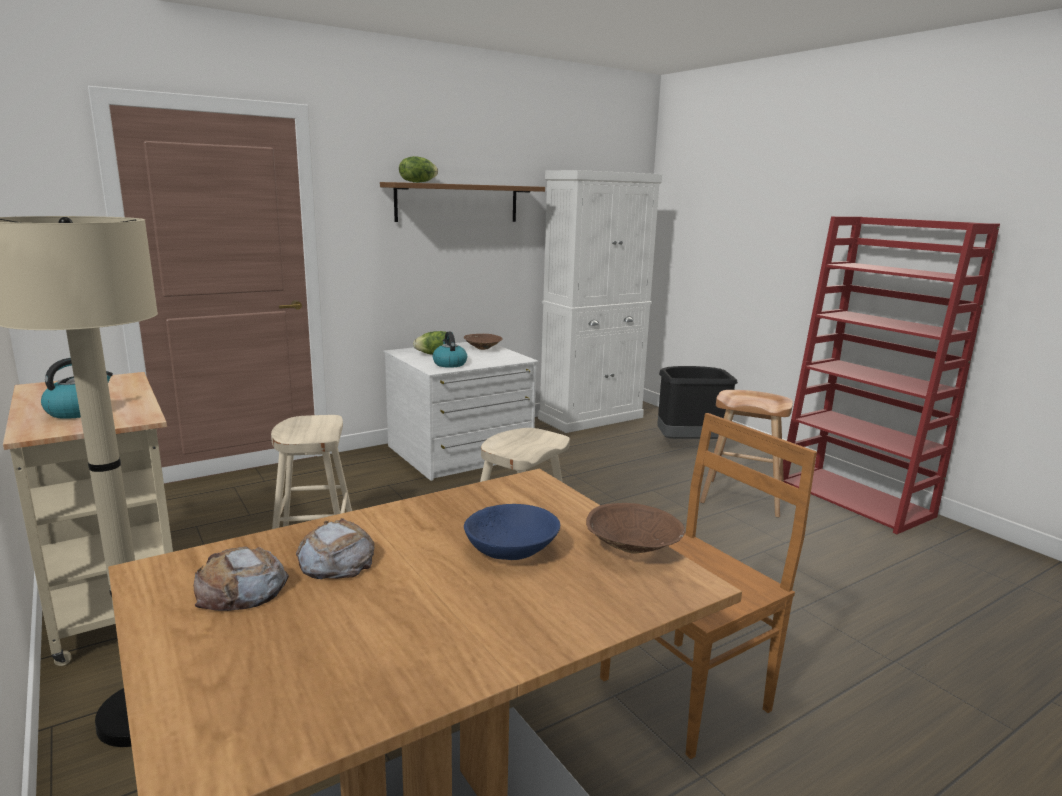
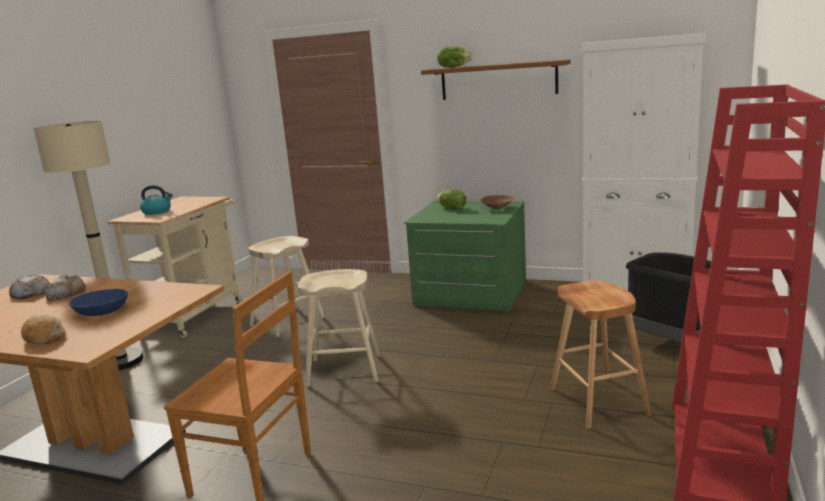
camera: 55 degrees right, 0 degrees up
(449, 364) = (438, 217): kettle -> none
(460, 453) = (470, 294): white dresser -> green dresser
(566, 607) = (44, 337): none -> bread
(634, 548) = (123, 330): brown bowl -> none

